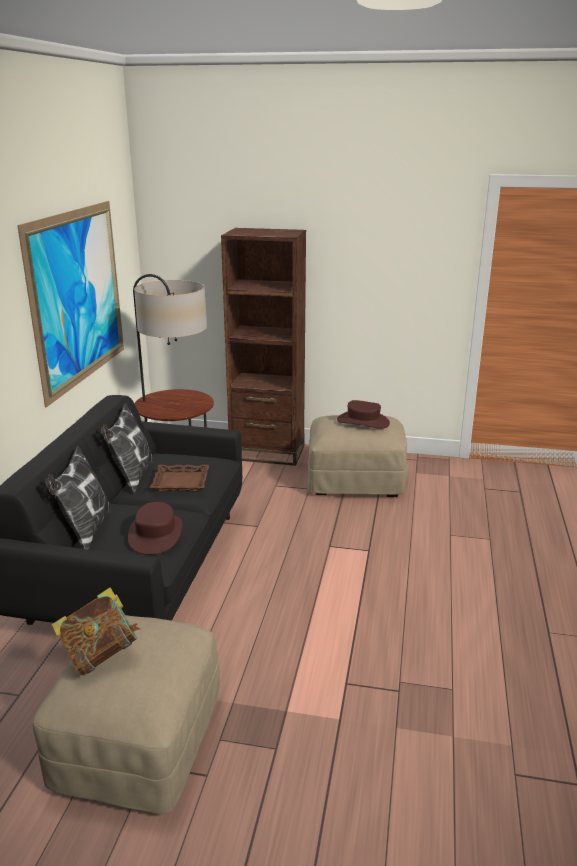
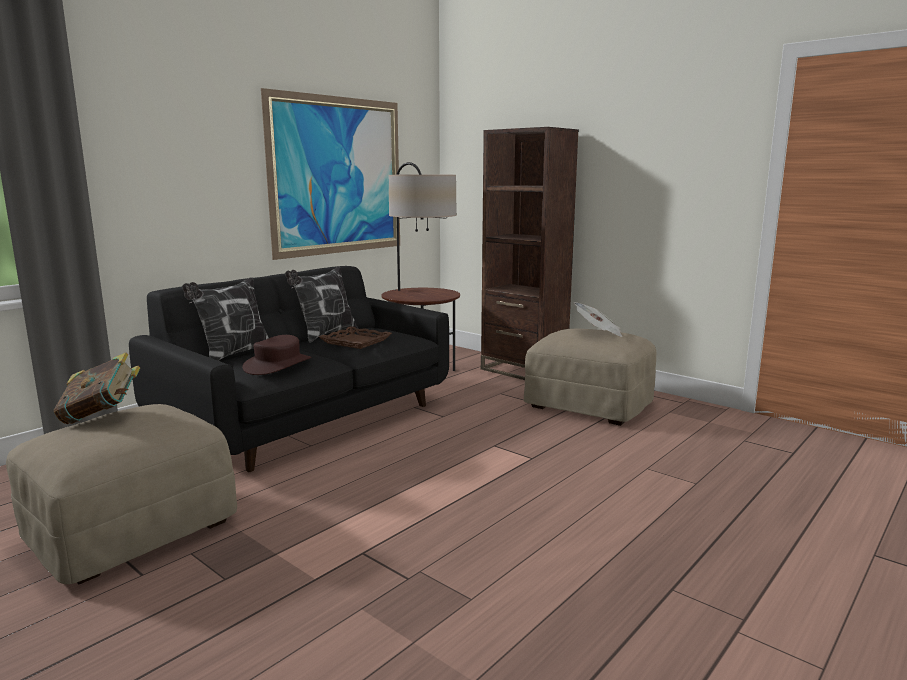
camera: 30 degrees right, 10 degrees down
(363, 421) = (598, 333): brown hat -> newspaper

